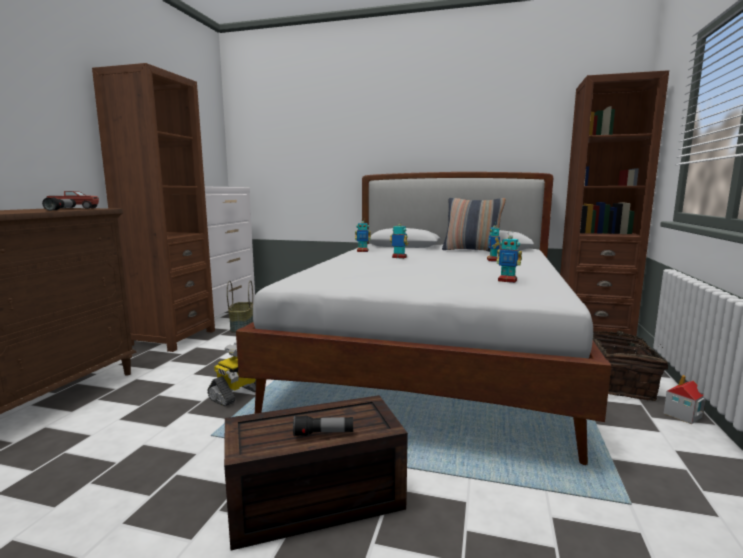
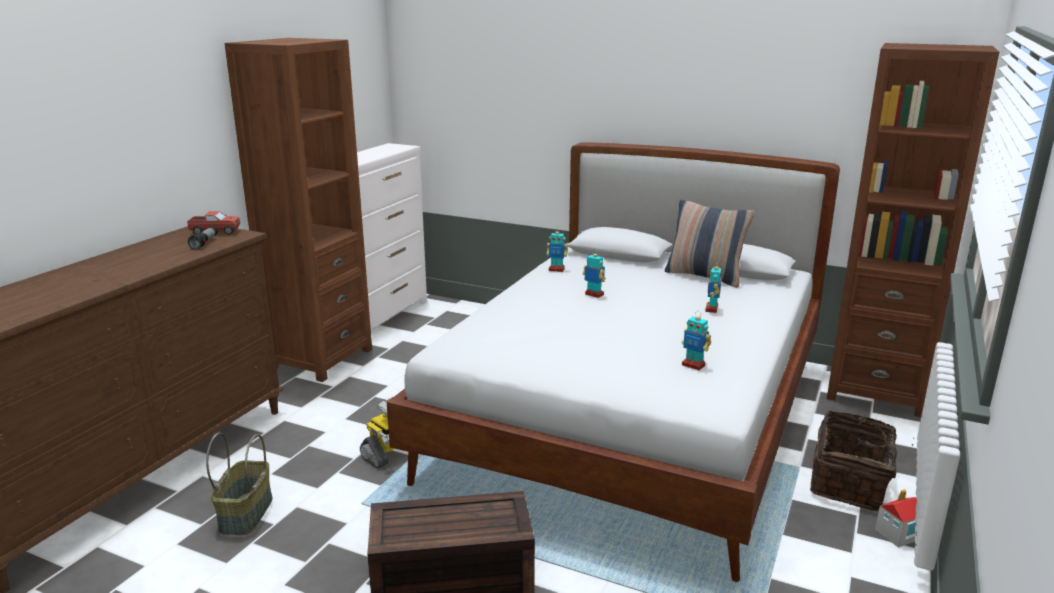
camera: 10 degrees right, 10 degrees up
(242, 327) = (405, 345): basket -> basket (245, 513)
(324, 434) = (457, 531): flashlight -> none

